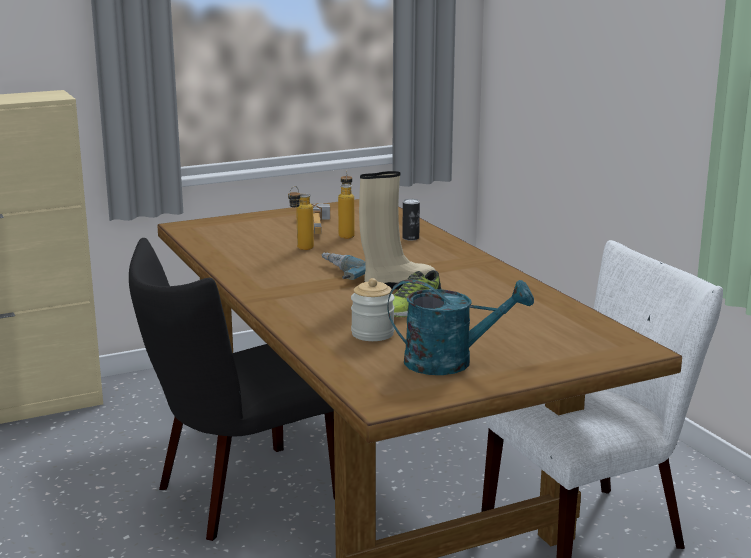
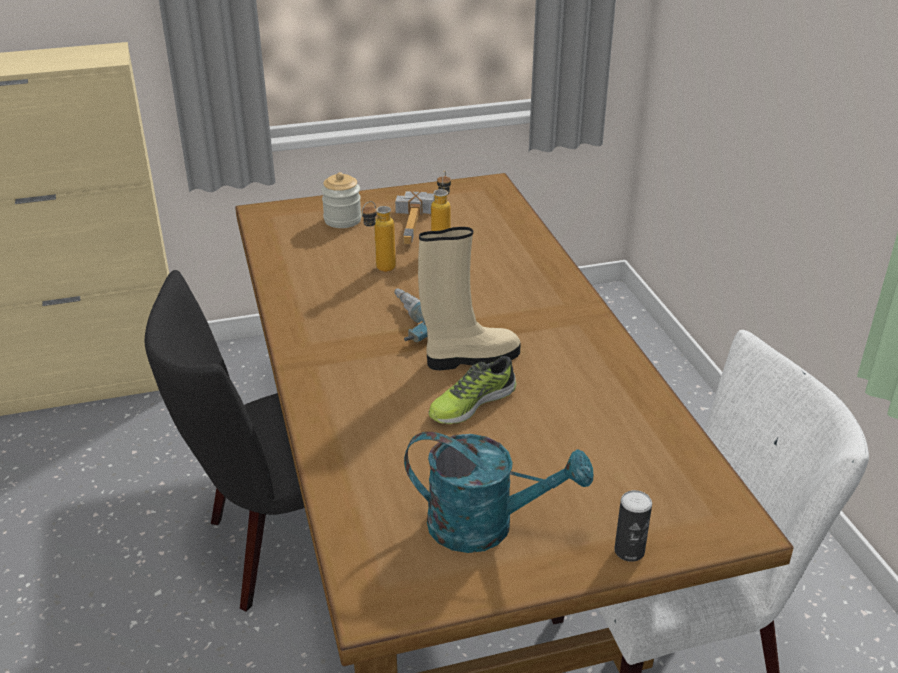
camera: 10 degrees right, 15 degrees up
(372, 334) = (408, 452): jar -> jar (342, 220)
(410, 238) = (516, 259): can -> can (629, 551)

